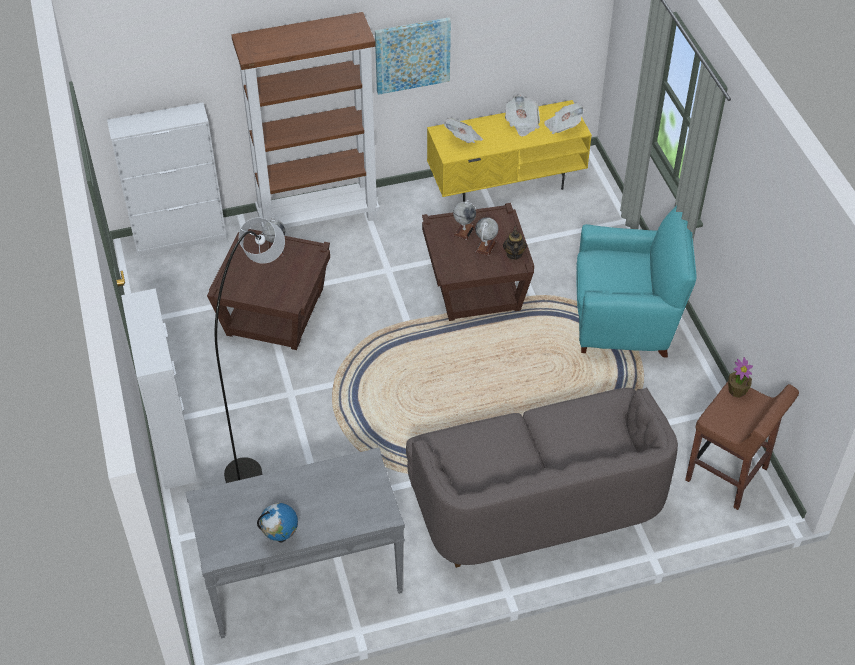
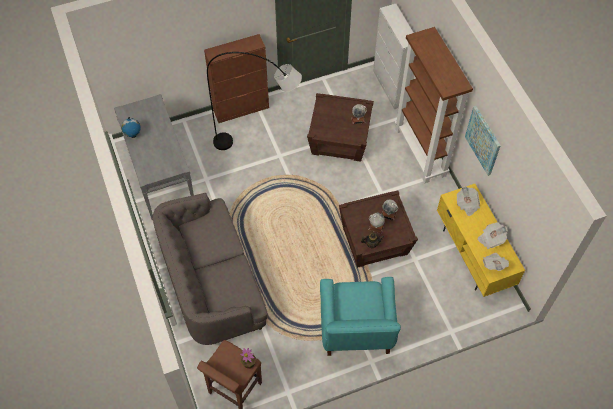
camera: 85 degrees right, 10 degrees up
(173, 444) = (241, 109): white cabinet -> brown cabinet

